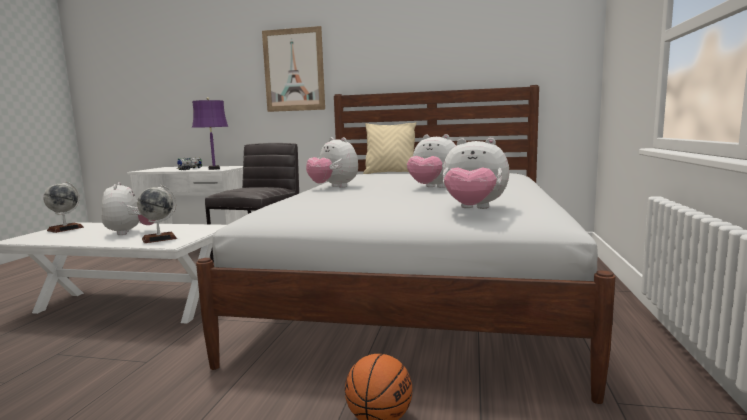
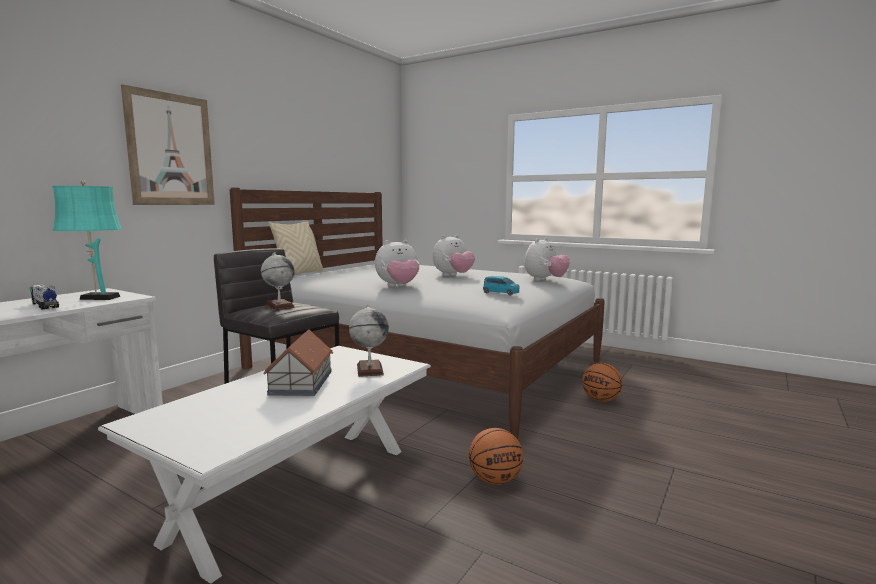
camera: 70 degrees left, 0 degrees up
(65, 229) = (174, 424): globe -> globe (279, 306)
(121, 371) = (495, 480): none -> basketball
(131, 232) = (300, 383): plush toy -> toy house
(214, 168) = (96, 298): purple table lamp -> turquoise table lamp
(325, 206) = (501, 293): none -> blue toy car

